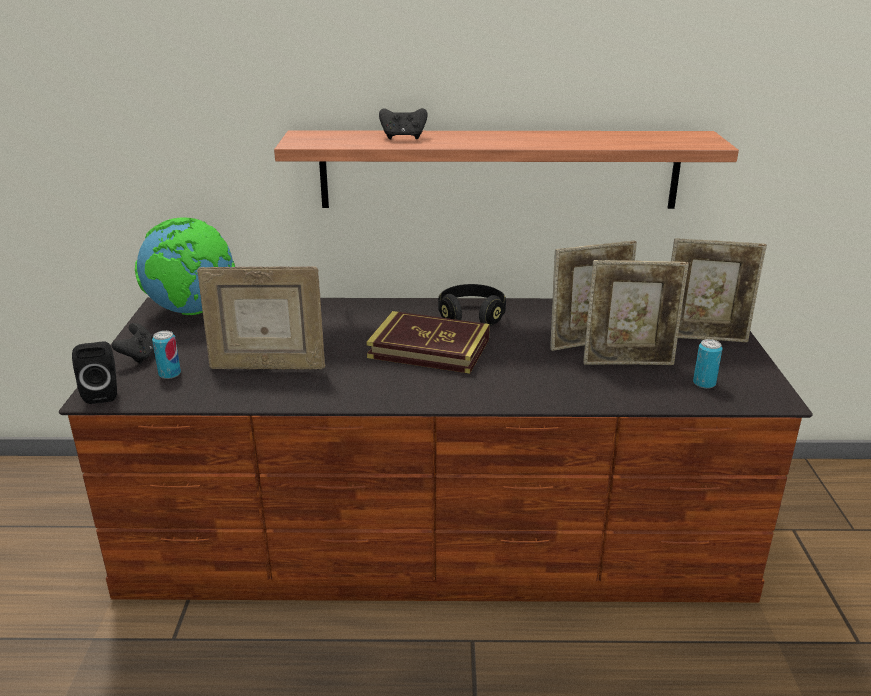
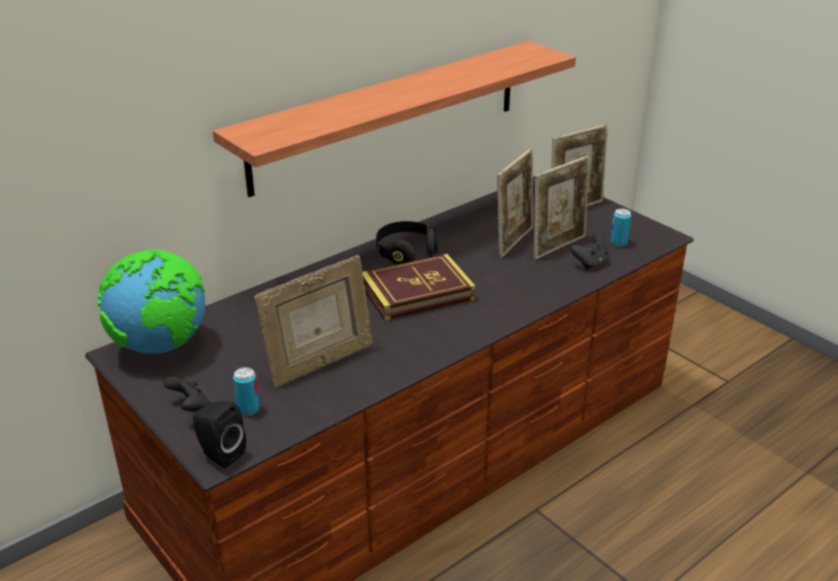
camera: 40 degrees left, 5 degrees up
(403, 137) = (334, 110): black game controller -> black game controller (590, 263)

